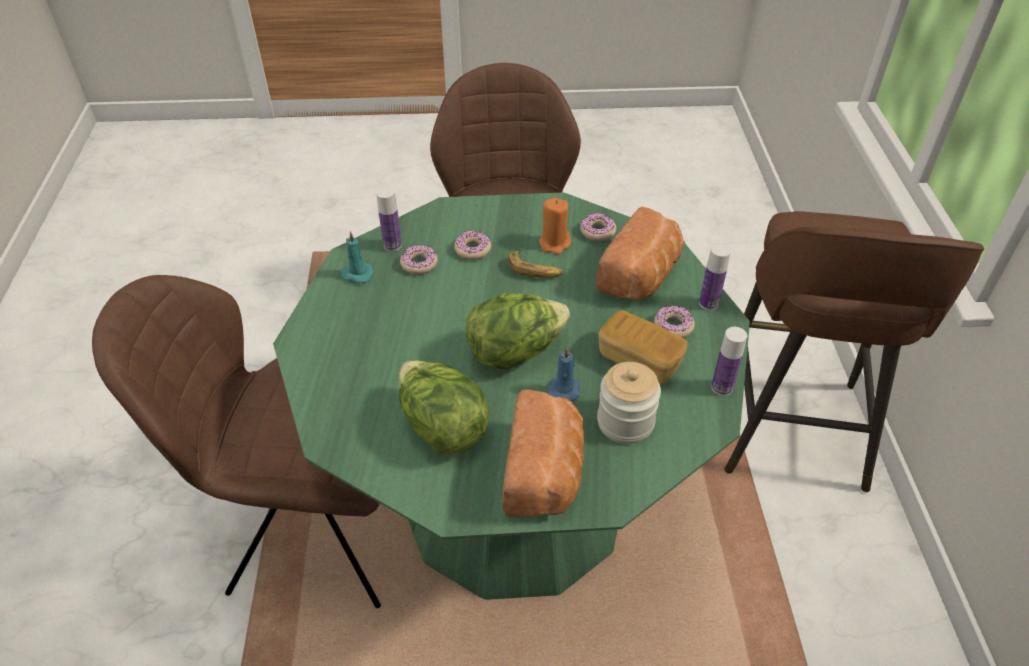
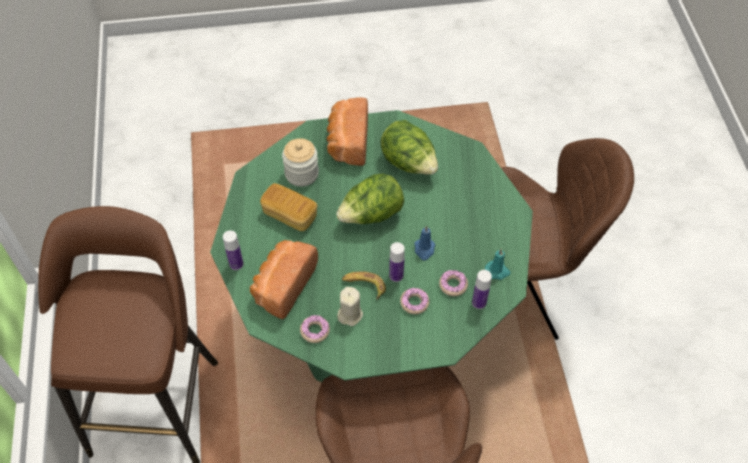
camera: 175 degrees right, 10 degrees up
(554, 243) = (350, 314): orange candle -> beige candle
(564, 389) = (338, 192): blue candle -> blue candle (424, 249)
(673, 326) = (264, 242): donut -> none
(722, 387) = (240, 199): bottle -> bottle (396, 276)

